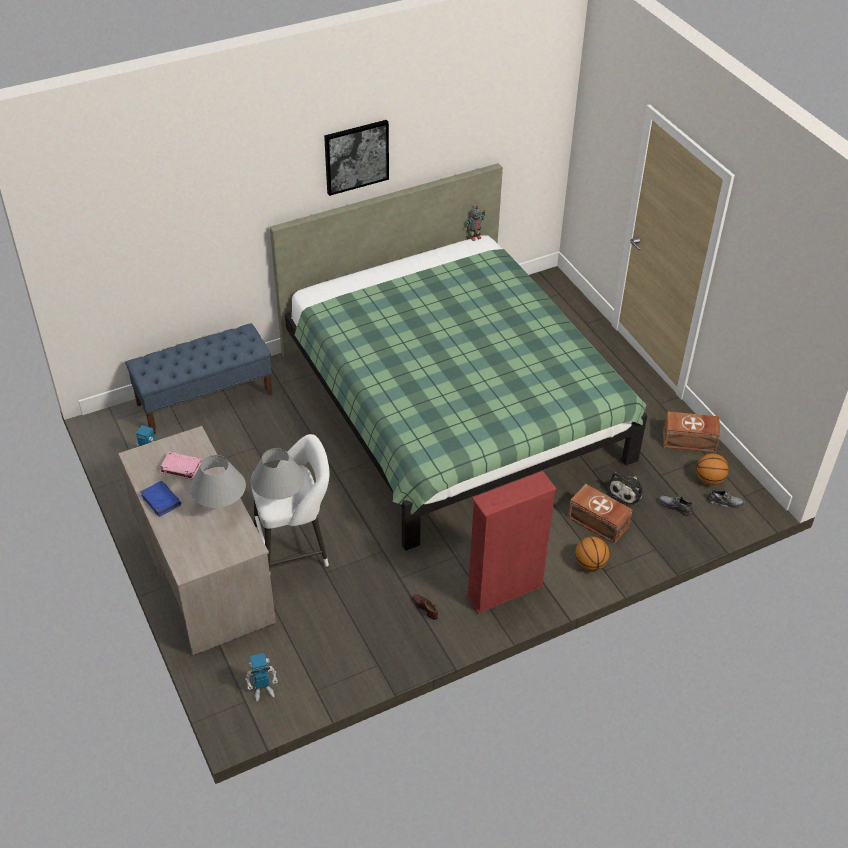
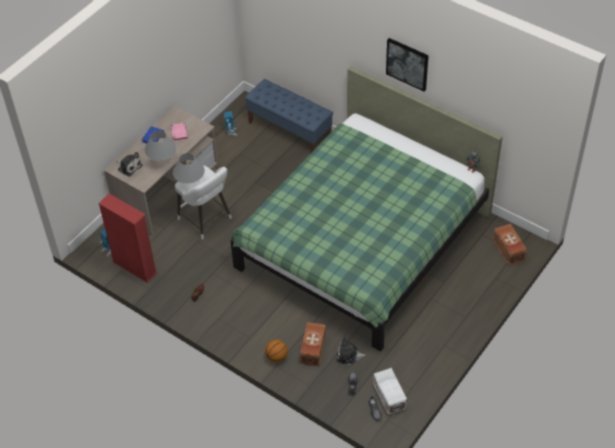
camera: 65 degrees right, 5 degrees up
(198, 550) = (129, 167): none -> plush toy
(505, 591) = (231, 324): red bookcase -> red bookcase (134, 267)
(690, 441) = (419, 374): brown storage box -> brown storage box (508, 250)
(709, 479) = (389, 395): basketball -> white storage box

